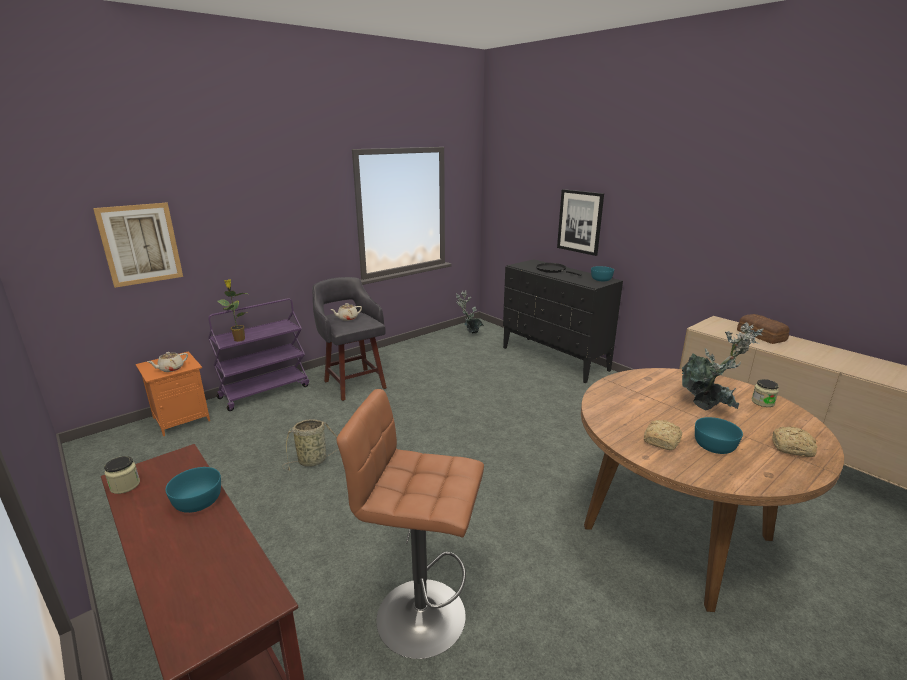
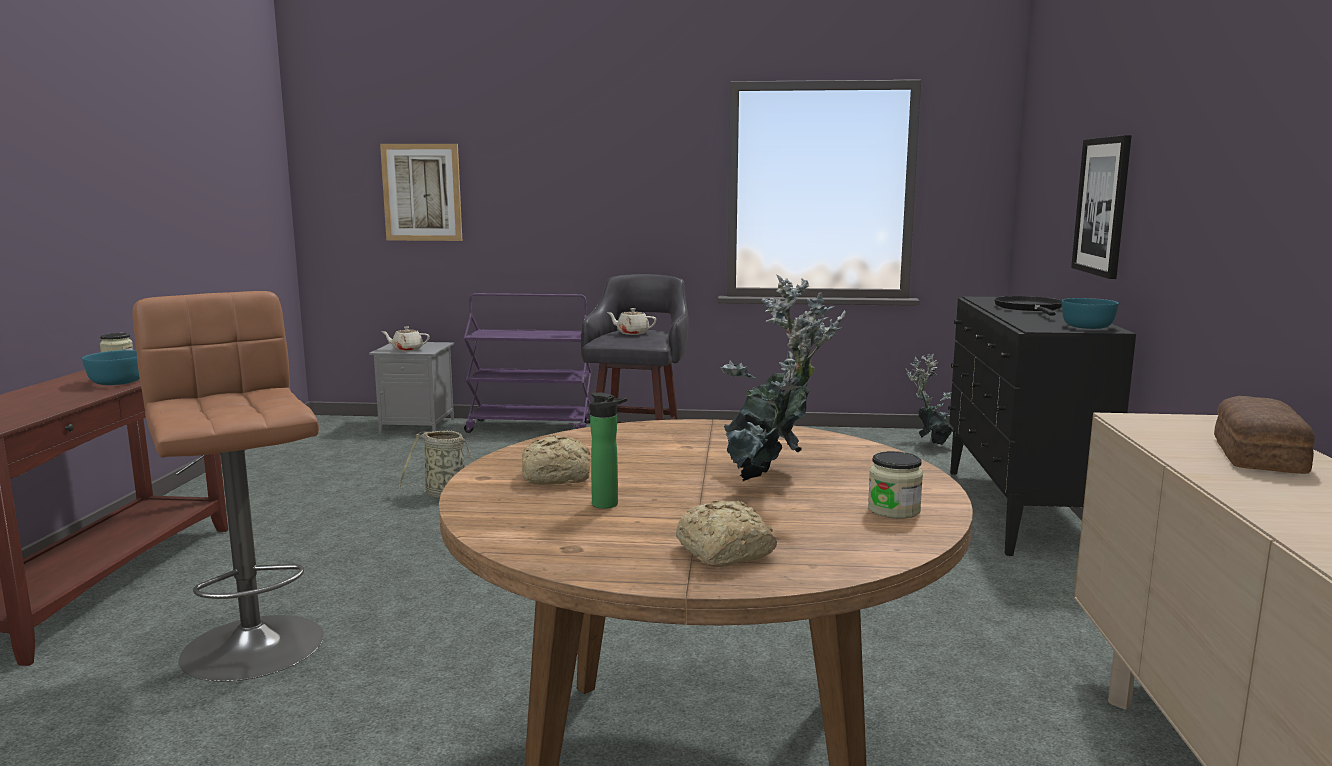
camera: 45 degrees right, 10 degrees down
(182, 418) = (419, 425): orange nightstand -> grey nightstand
(239, 339) = (497, 335): potted plant -> none
(715, 446) = (608, 505): turquoise bowl -> bottle

